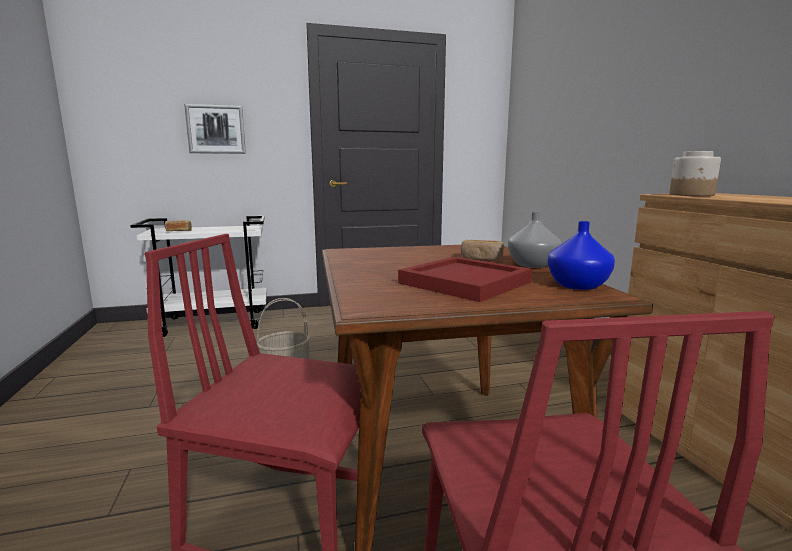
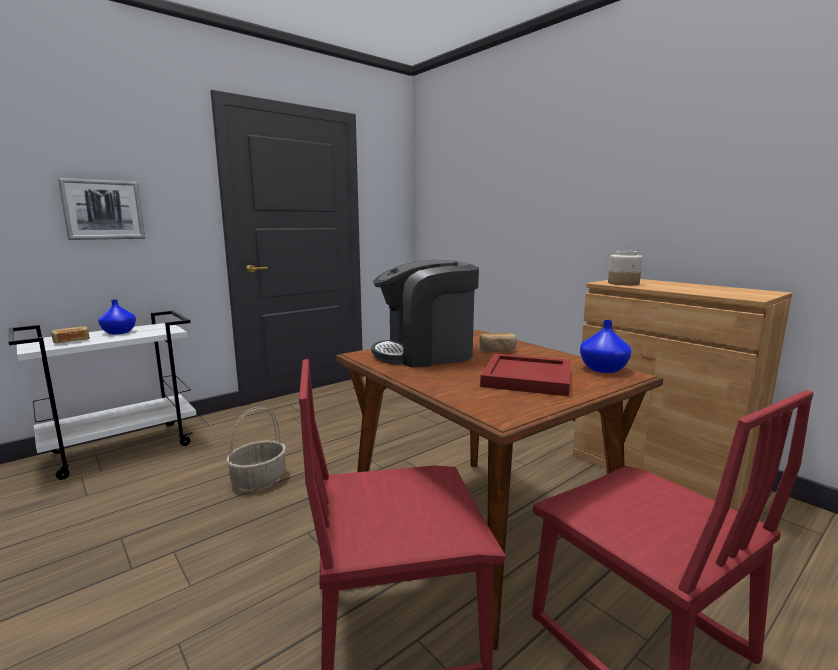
camera: 25 degrees left, 0 degrees up
(216, 228) = (120, 332): none -> blue vase
(401, 255) = (426, 353): none -> coffee machine
(533, 265) = (543, 351): grey vase -> none

